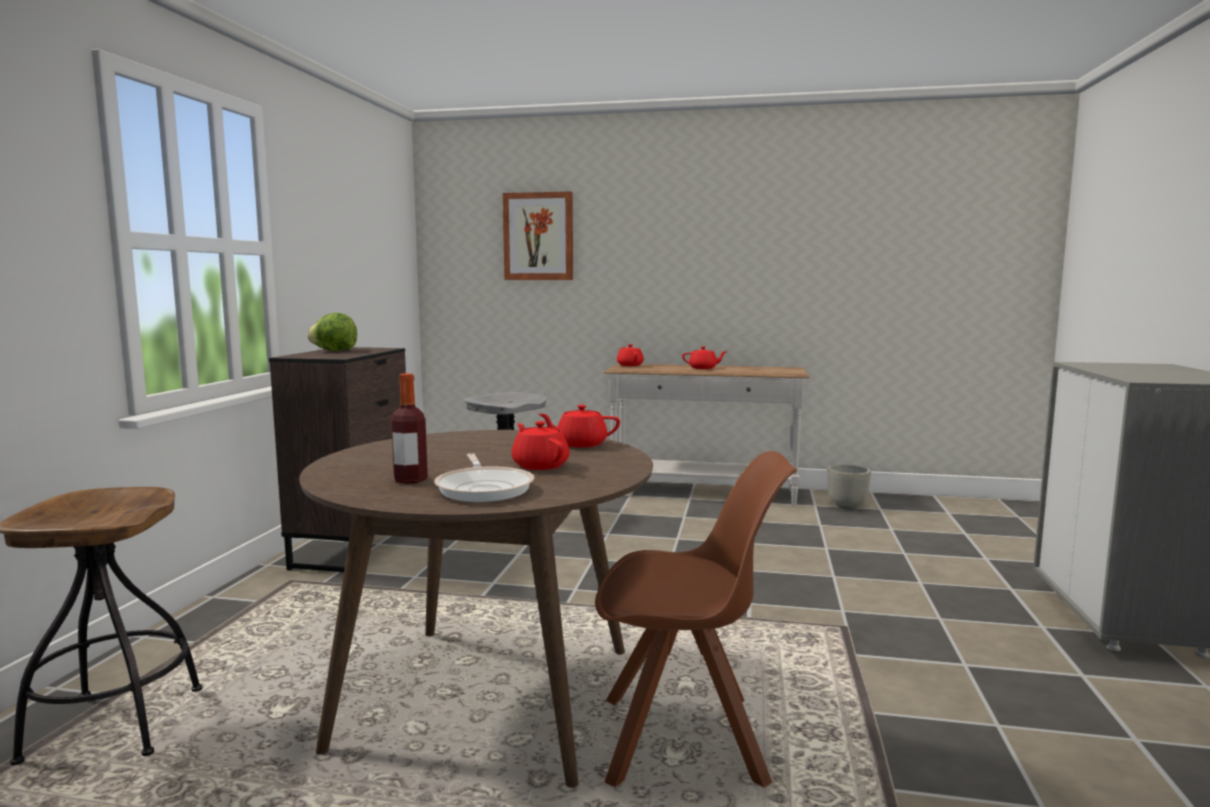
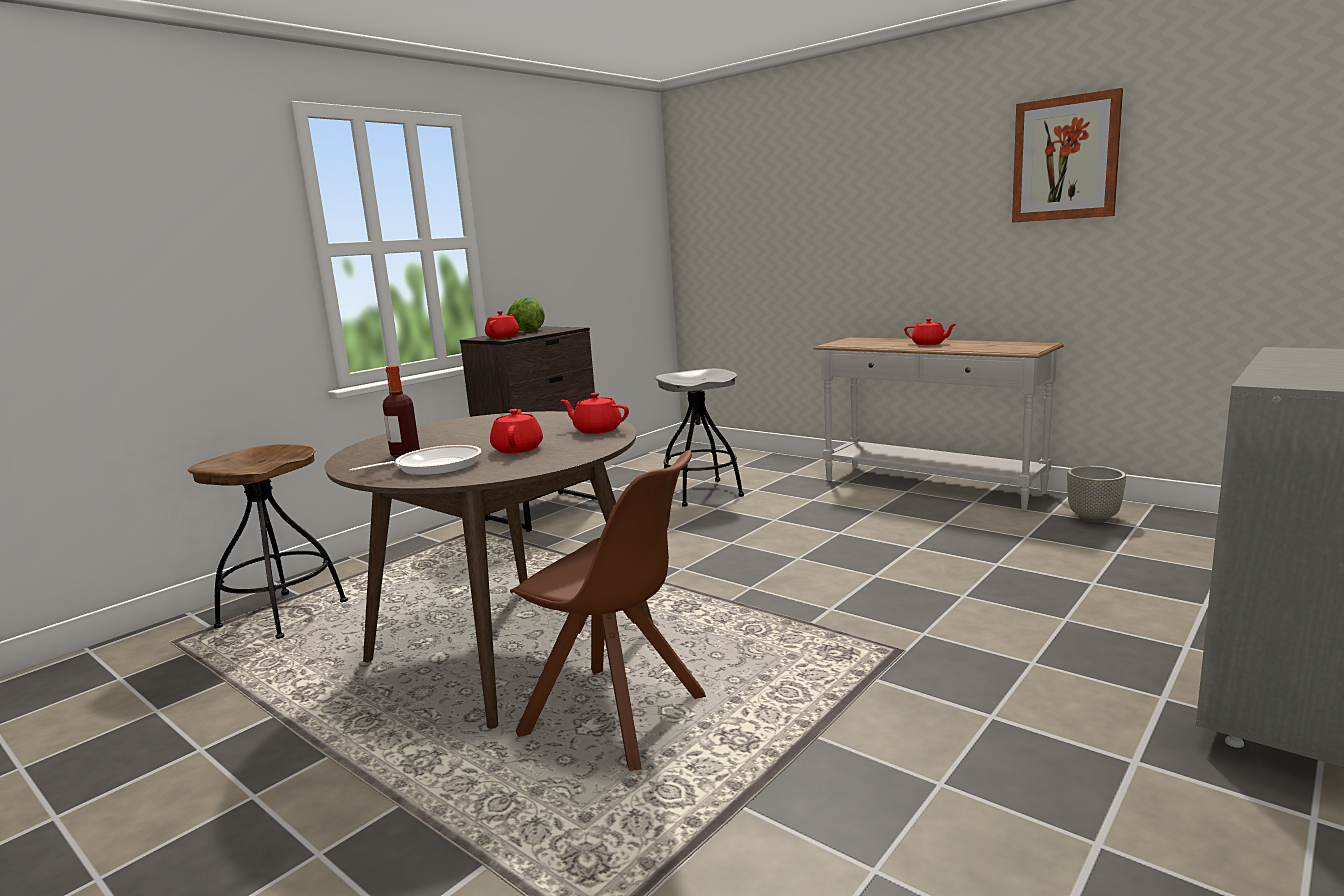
camera: 30 degrees right, 5 degrees up
(485, 488) = (433, 466): frying pan -> frying pan turned 135 degrees counterclockwise
(538, 236) = (773, 200): picture -> picture (1065, 159)
(630, 365) = (856, 339): red teapot -> red teapot (503, 337)

